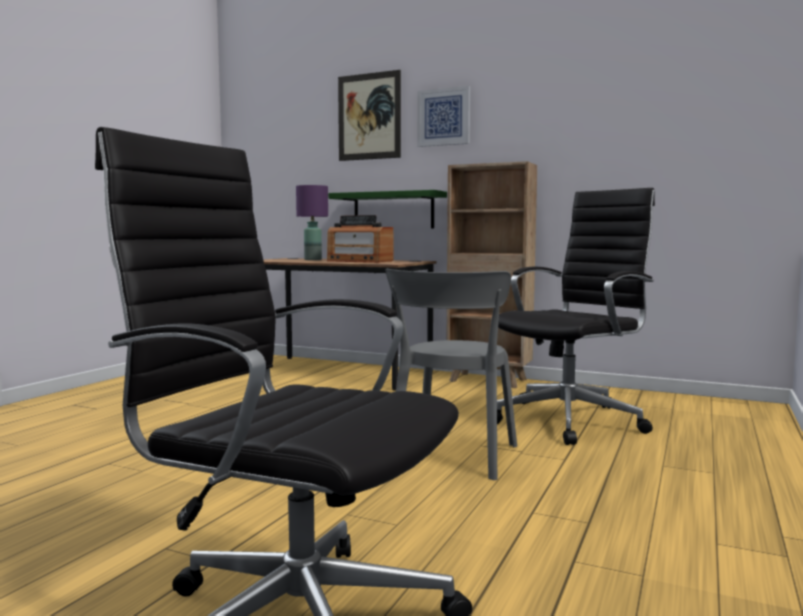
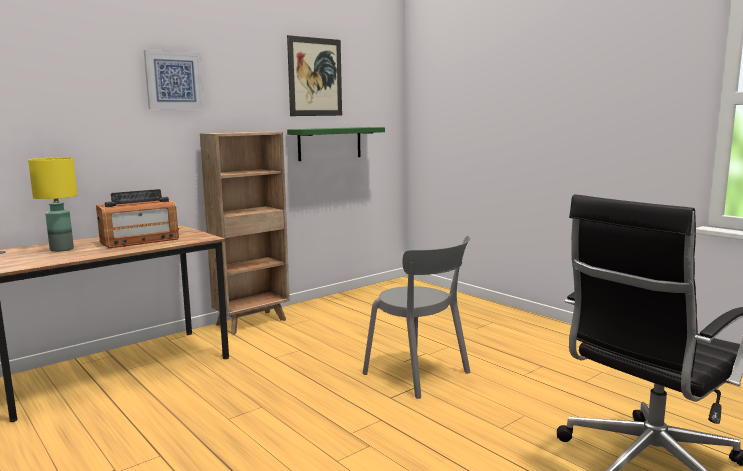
camera: 65 degrees left, 5 degrees up
(312, 260) = (61, 249): purple table lamp -> yellow table lamp
(369, 116) = (81, 70): picture -> picture (315, 77)
(393, 210) = (124, 178): green shelf -> green shelf (329, 143)
(571, 420) = (379, 325): black office chair -> none

